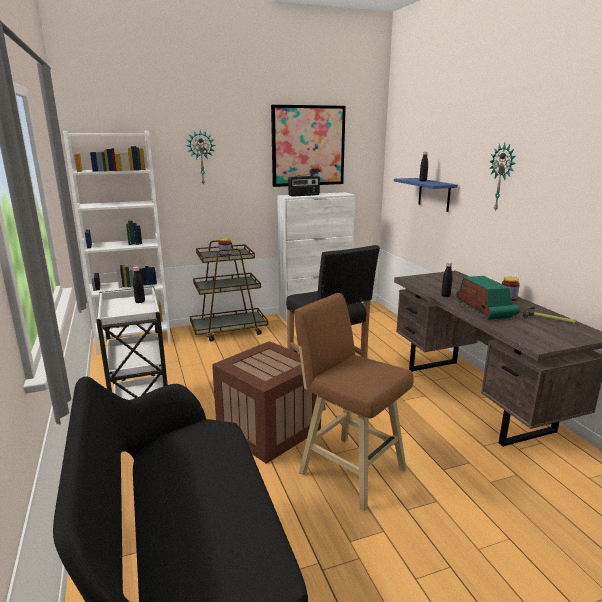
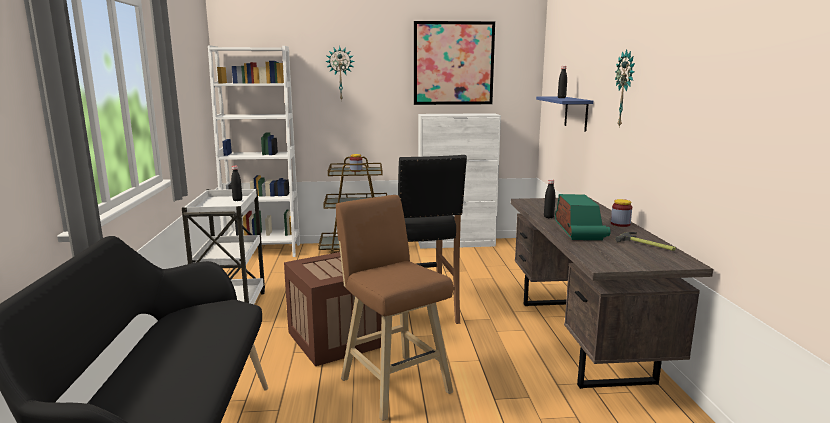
camera: 15 degrees right, 5 degrees down
(304, 195) = (445, 114): radio -> none

